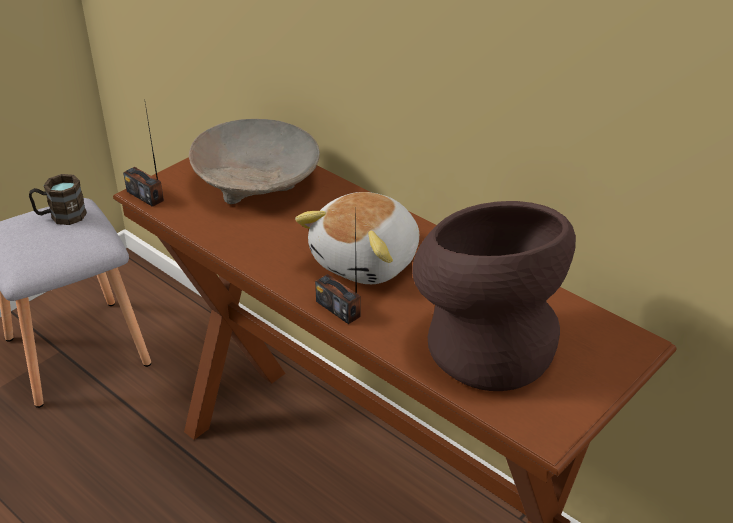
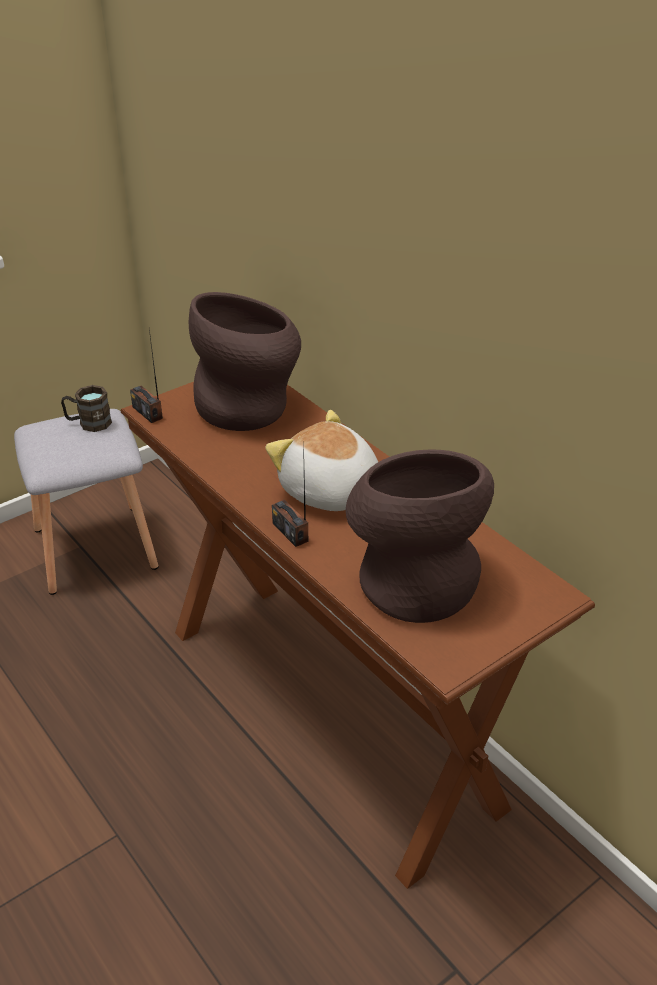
camera: 10 degrees right, 0 degrees up
(257, 180) = (250, 408): beige bowl -> brown vase
(368, 261) = (329, 492): plush toy -> plush toy turned 90 degrees clockwise

